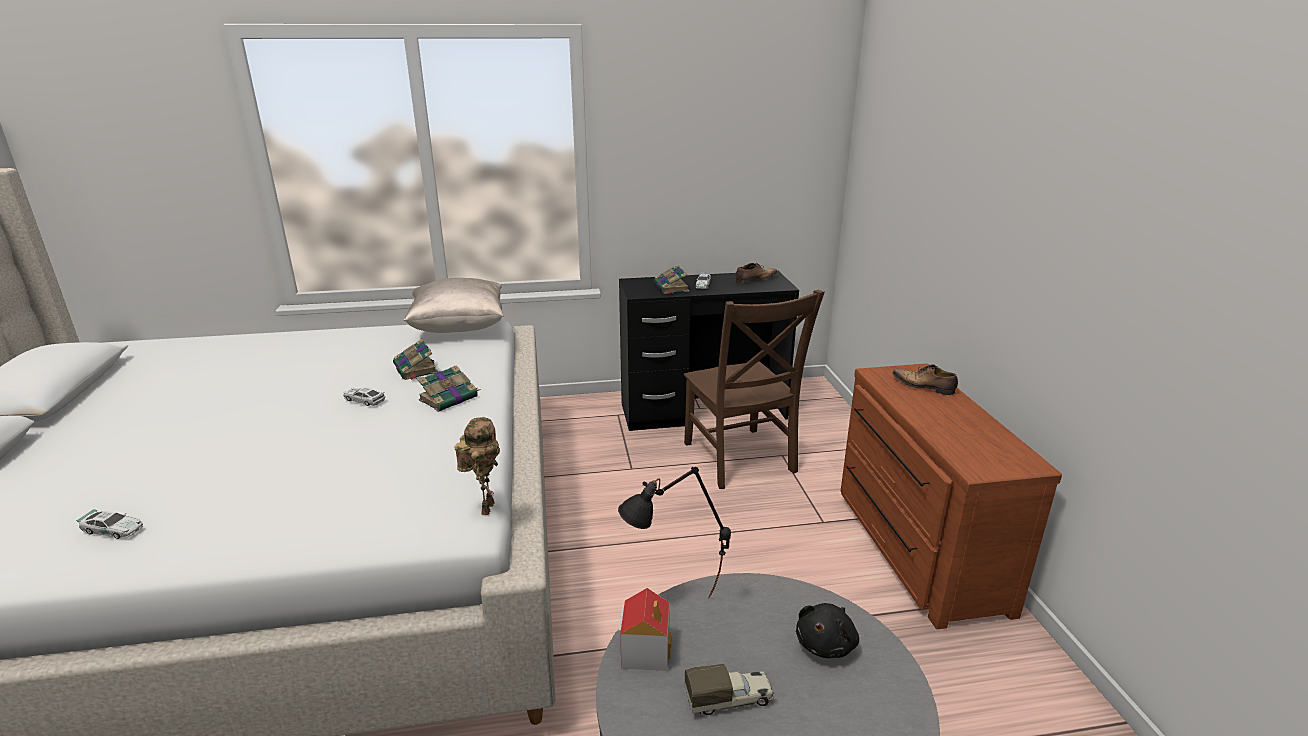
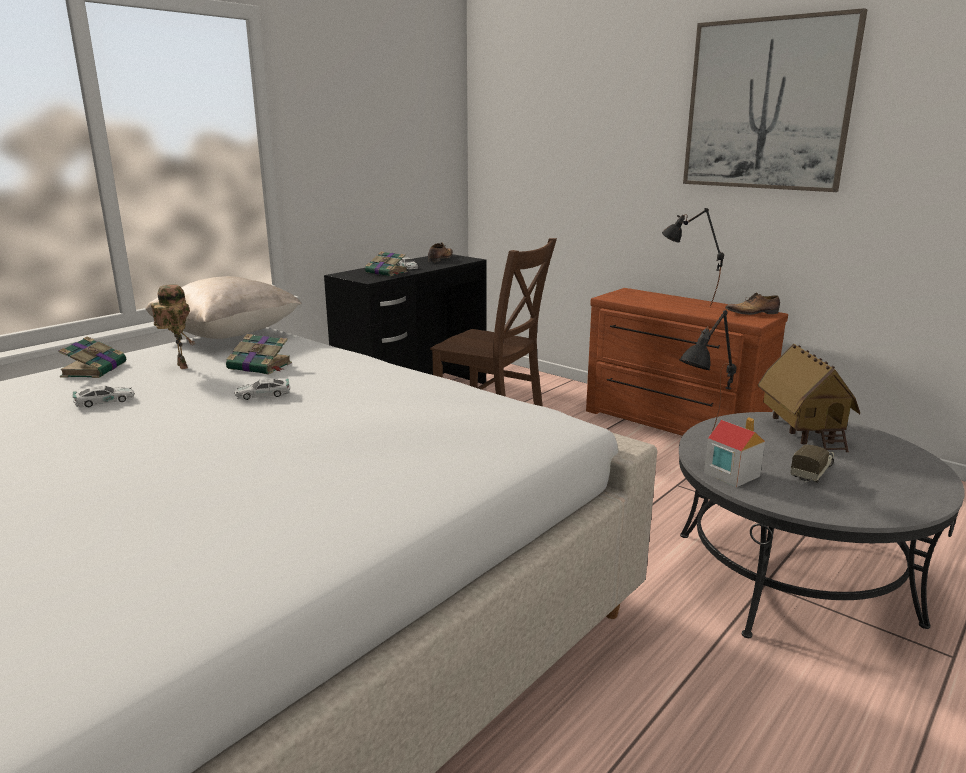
camera: 40 degrees left, 5 degrees down
(113, 529) = (231, 549): toy car -> toy car (105, 401)
(450, 398) = (350, 372): book -> book (95, 369)
(485, 507) = (553, 412): toy robot -> toy robot (179, 366)
(826, 644) = (802, 431): black plush toy -> toy house
(924, 386) = (648, 297): shoe -> shoe (753, 313)
(943, 415) = (686, 305): none -> black table lamp
(1096, 173) = (767, 105): none -> picture

